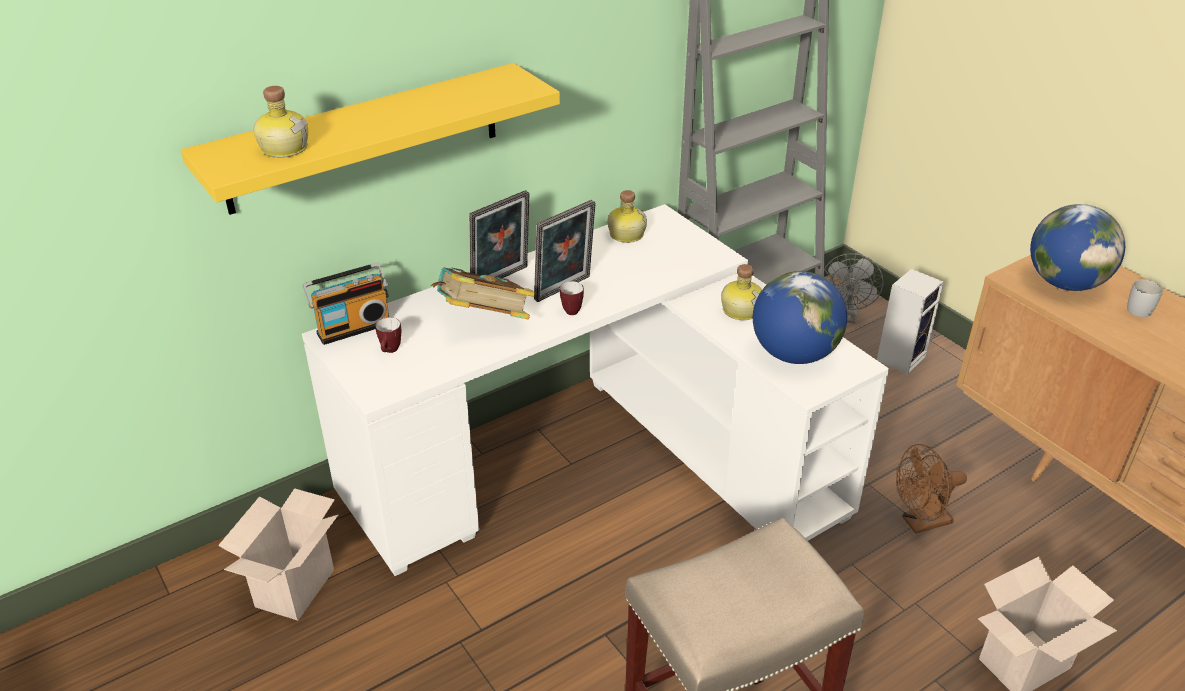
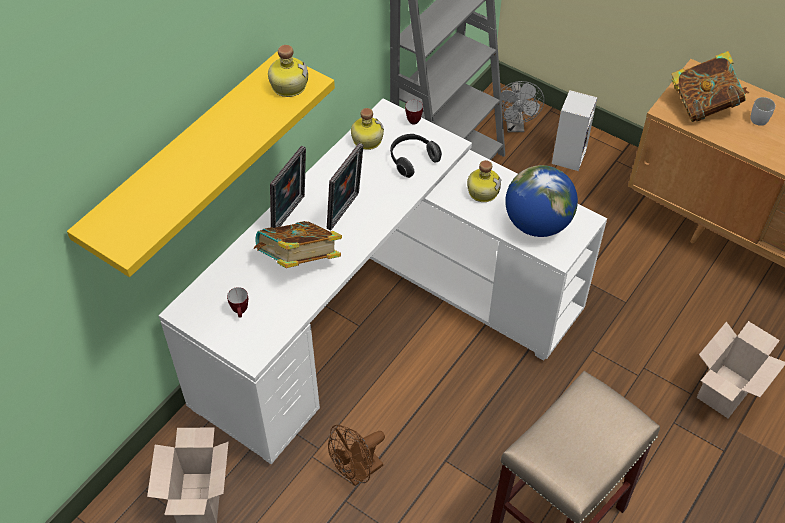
camera: 20 degrees left, 15 degrees up
(284, 147) = (153, 206): bottle -> bottle (288, 85)
(353, 327) = (197, 297): radio -> none
(572, 310) = (361, 231): mug -> mug (412, 119)
(668, 261) = (412, 160): none -> headphones
(920, 523) = (627, 301): brown fan -> brown fan (358, 473)
(1065, 283) = (703, 105): globe -> book

